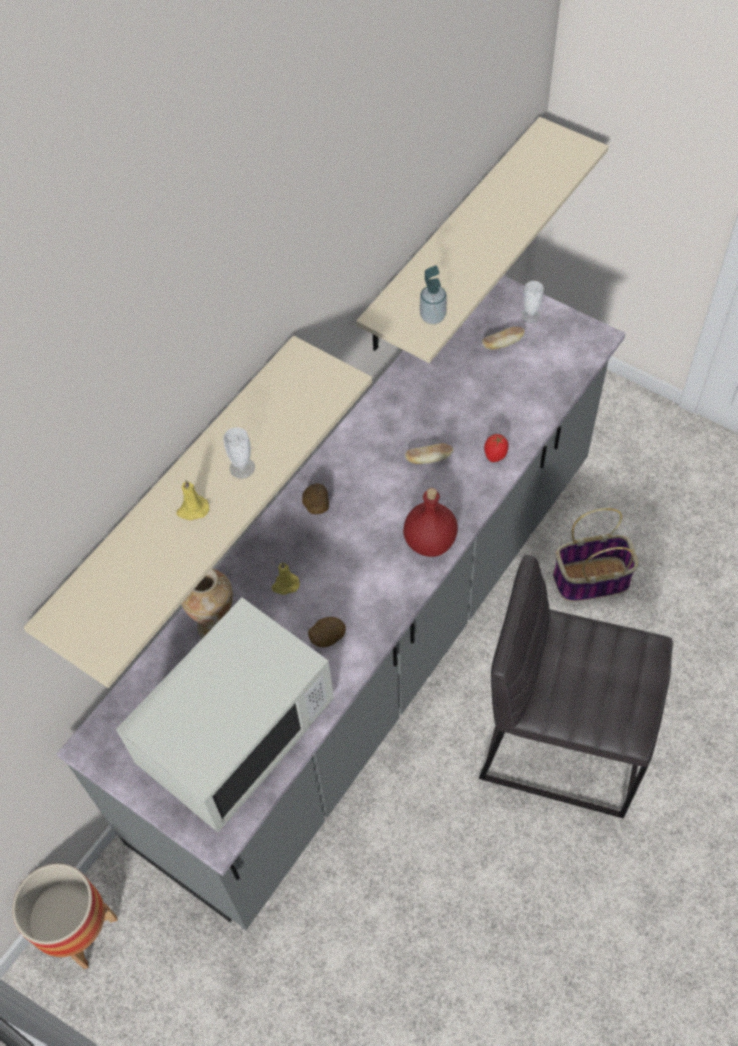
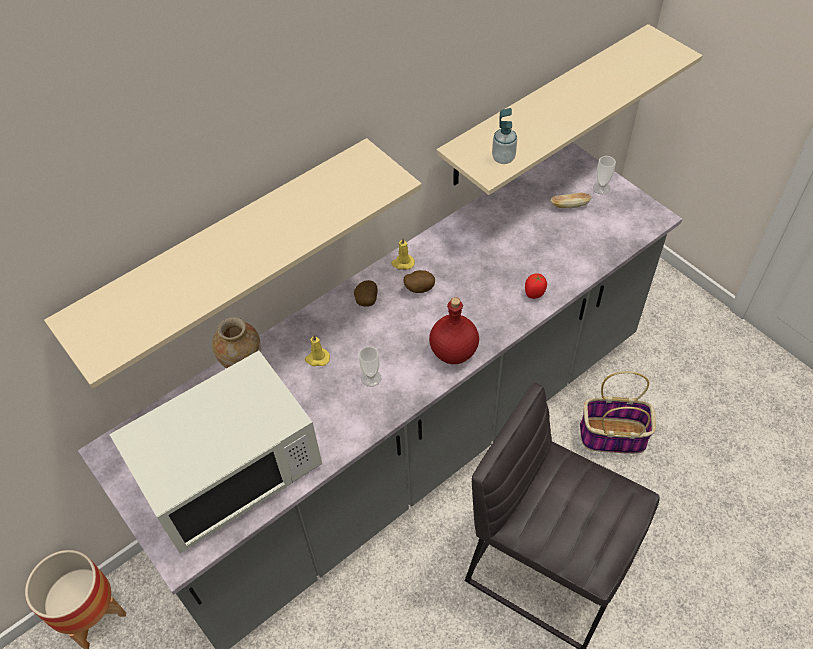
camera: 15 degrees right, 5 degrees down
(192, 510) = (224, 257): yellow candle -> yellow candle (402, 263)
(242, 468) = (280, 232): cup -> cup (371, 378)
(327, 638) = (336, 411): potato -> potato (419, 288)
(428, 459) = (475, 284): bread -> none

